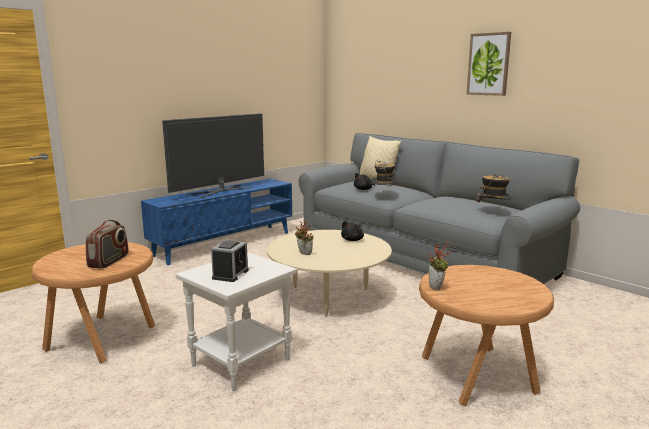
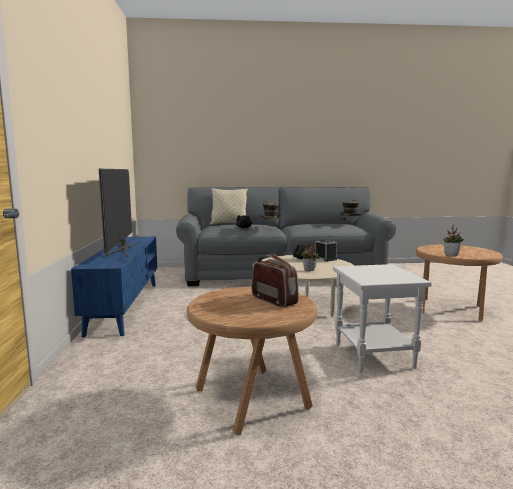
camera: 50 degrees left, 5 degrees down
(230, 274) = (385, 275): alarm clock -> alarm clock (325, 259)
(489, 64) = (296, 132): picture -> none

